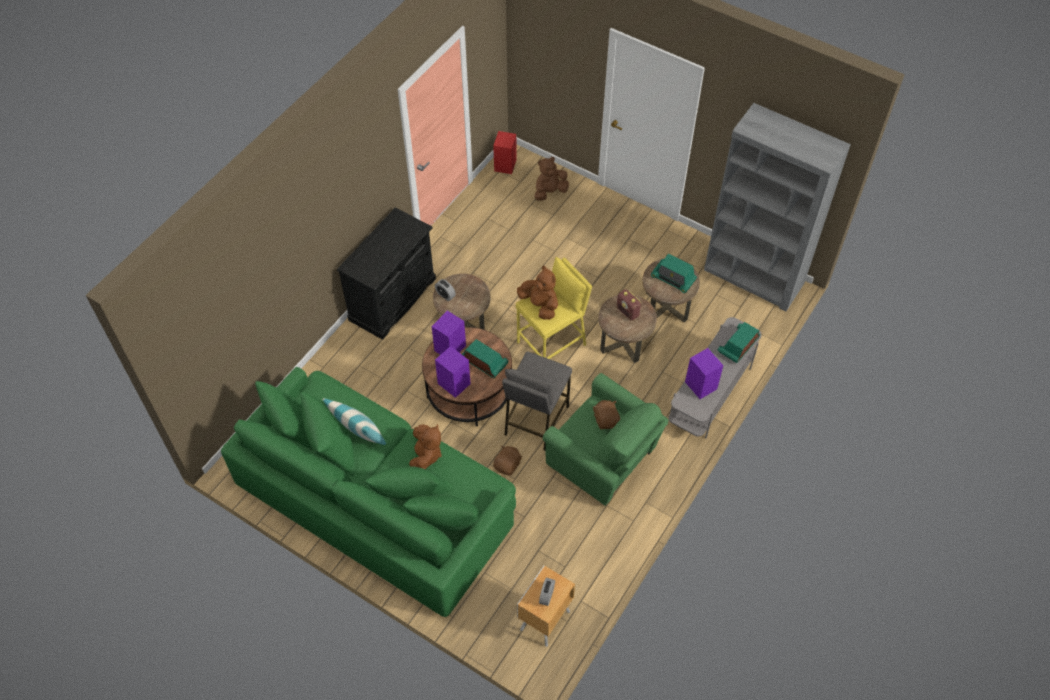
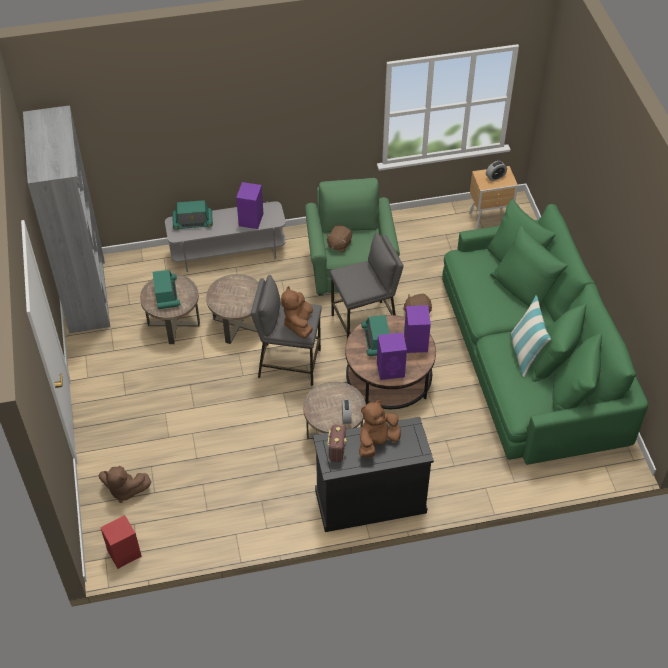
camera: 135 degrees left, 5 degrees down
(426, 455) = (489, 305): brown plush toy -> brown plush toy (377, 442)
(552, 344) = (289, 363): yellow stool -> grey stool
(628, 312) = (230, 297): radio -> radio (337, 450)

